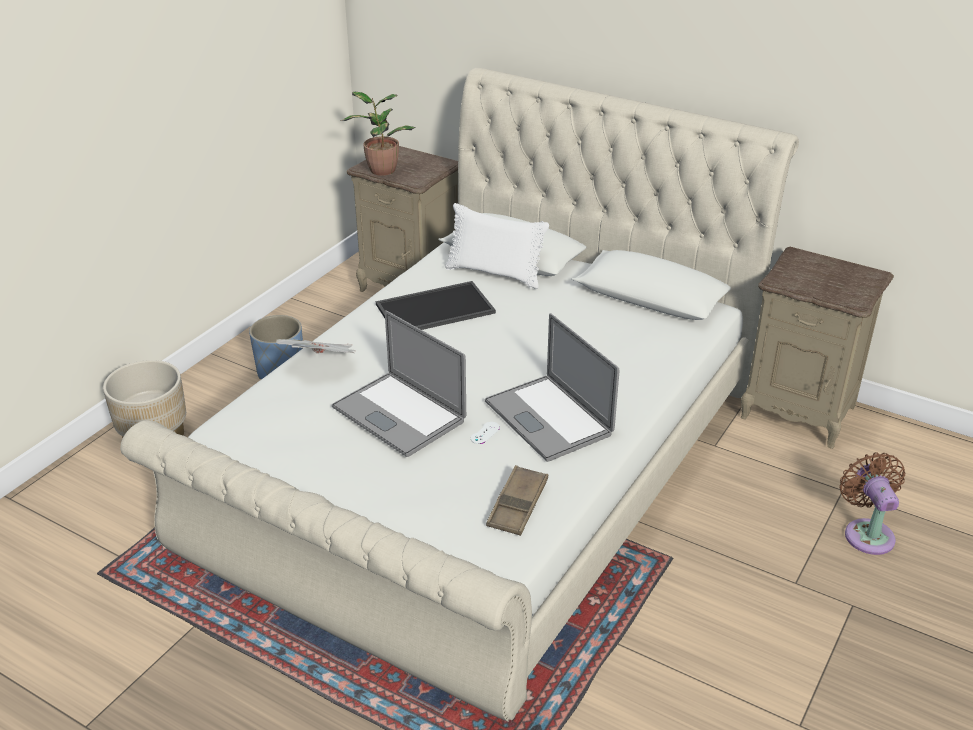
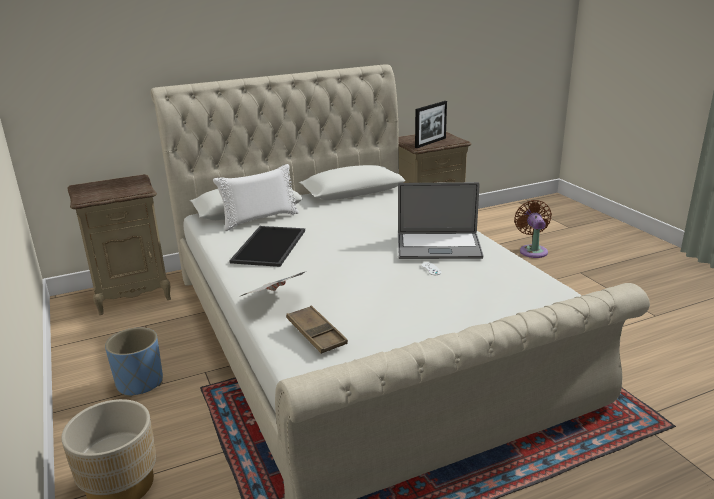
camera: 55 degrees left, 10 degrees down
(380, 170) = (100, 195): potted plant -> none
(399, 414) = (379, 288): laptop -> none
(517, 505) = (516, 279): brown tray -> brown tray (316, 334)
(811, 283) = (430, 143): none -> picture frame
(867, 533) = (532, 250): brown fan -> brown fan turned 60 degrees clockwise

